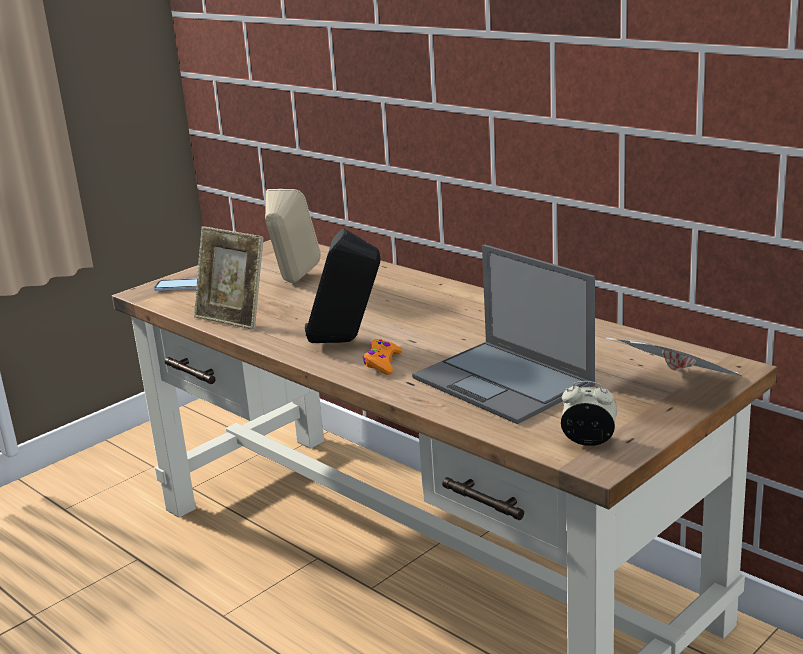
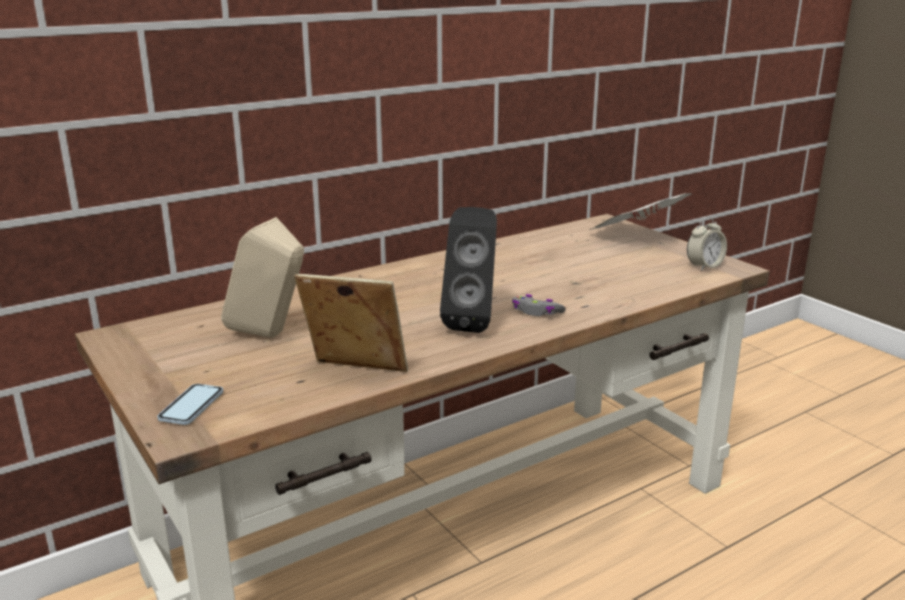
camera: 80 degrees left, 0 degrees up
(233, 318) = (355, 374): picture frame -> picture frame turned 120 degrees counterclockwise
(382, 363) = (536, 312): orange game controller -> grey game controller
(504, 382) = (598, 276): laptop -> none
(588, 441) = (704, 266): alarm clock -> alarm clock turned 150 degrees counterclockwise

